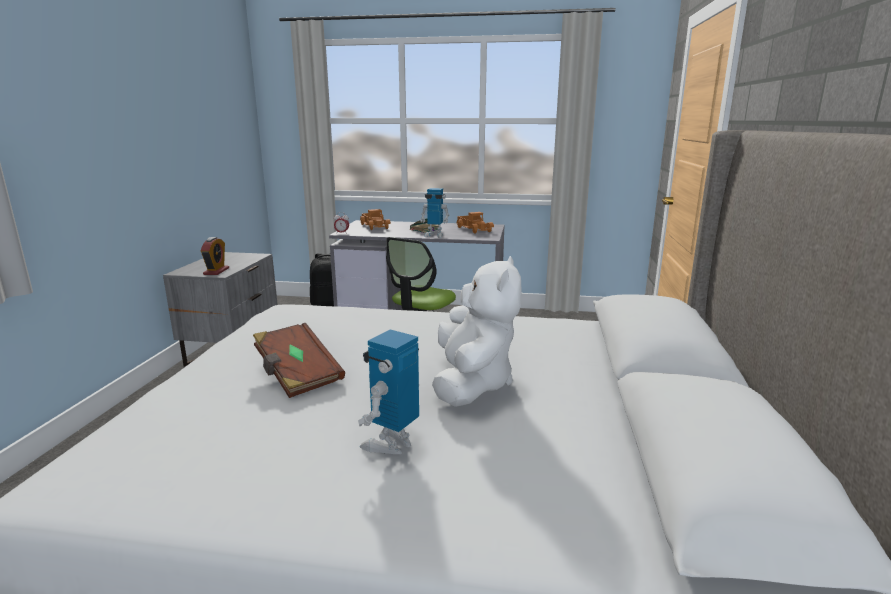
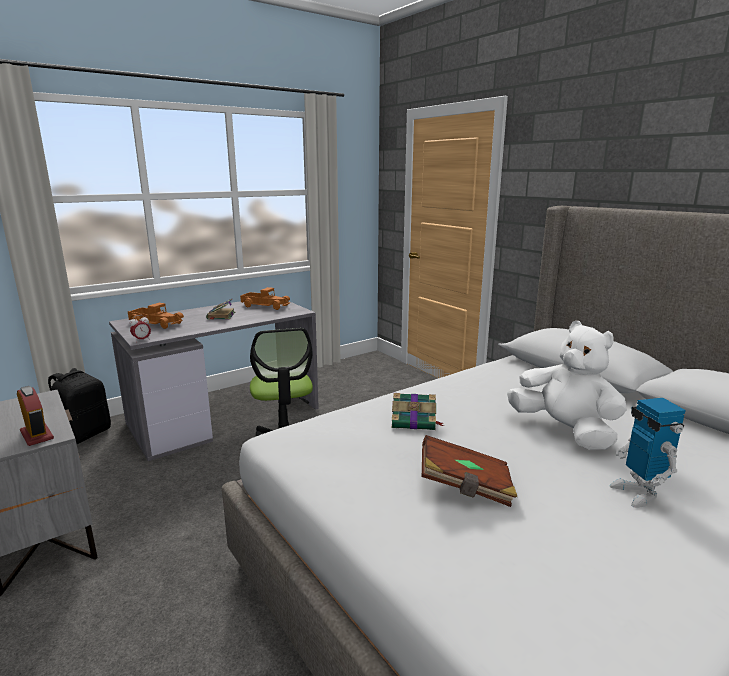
camera: 45 degrees left, 0 degrees up
(372, 328) = (415, 421): none -> book
(434, 235) = (247, 319): toy robot -> none

